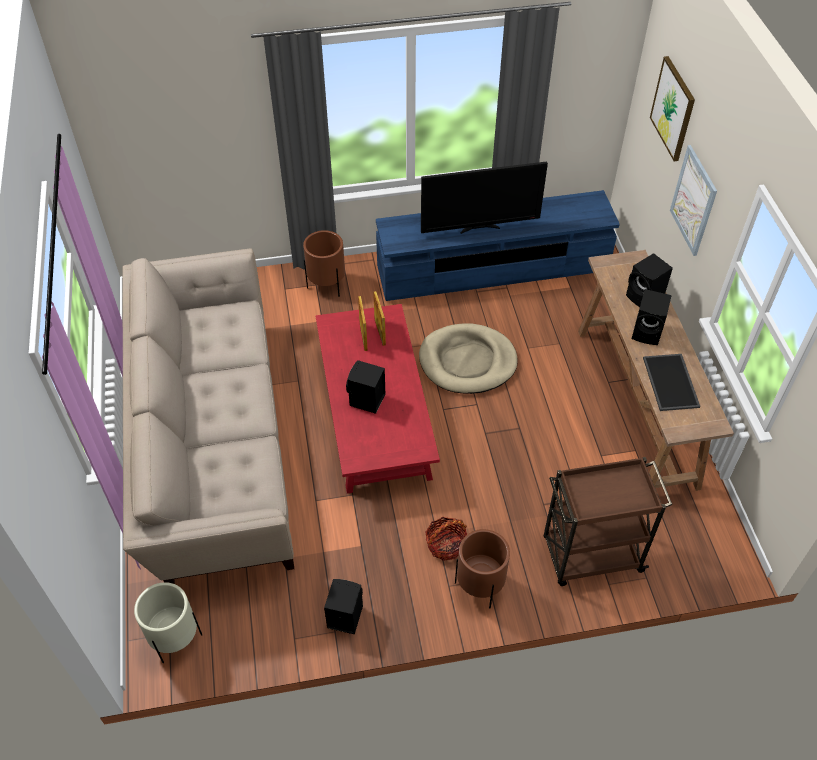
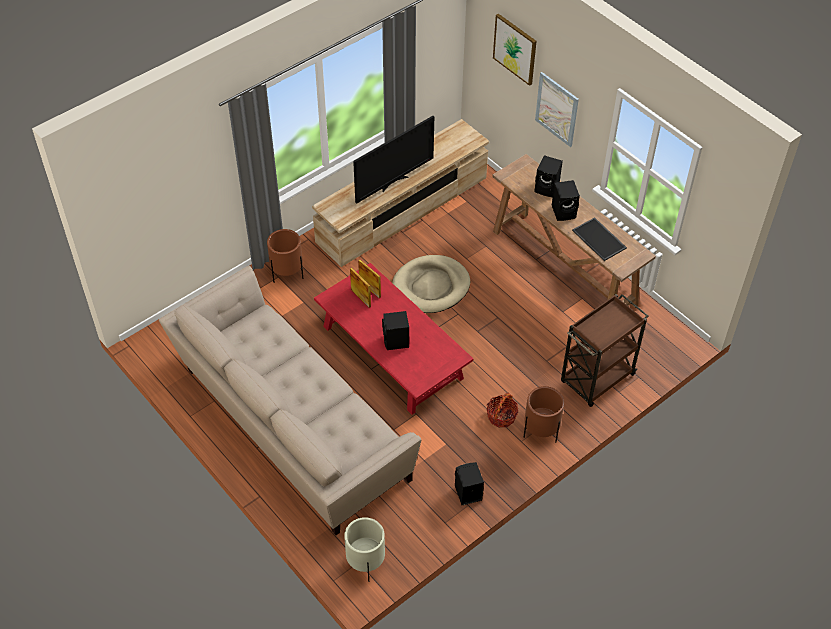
camera: 30 degrees left, 0 degrees up
(492, 269) = (402, 210): blue tv stand -> beige tv stand

